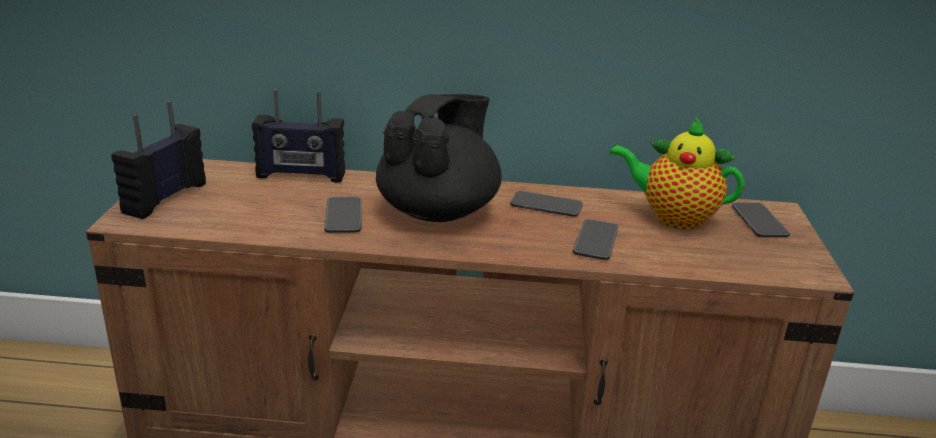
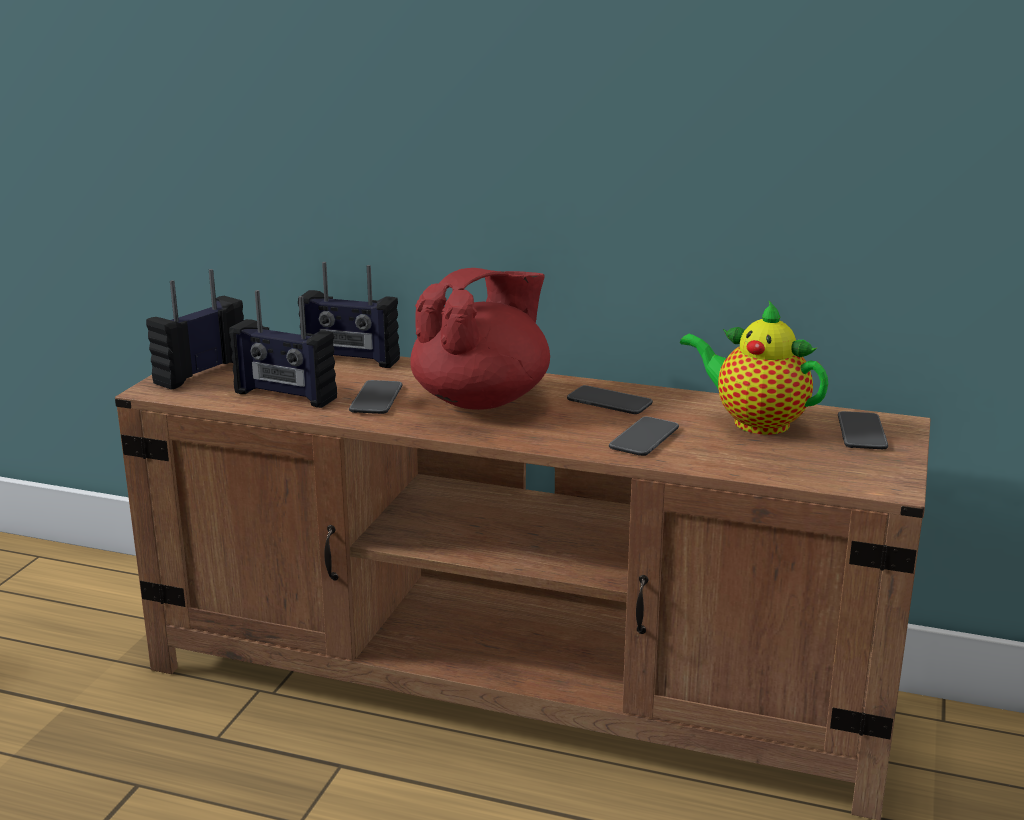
camera: 15 degrees right, 5 degrees down
(256, 218) = (284, 396): none -> radio
(439, 211) = (483, 400): black teapot -> red teapot

